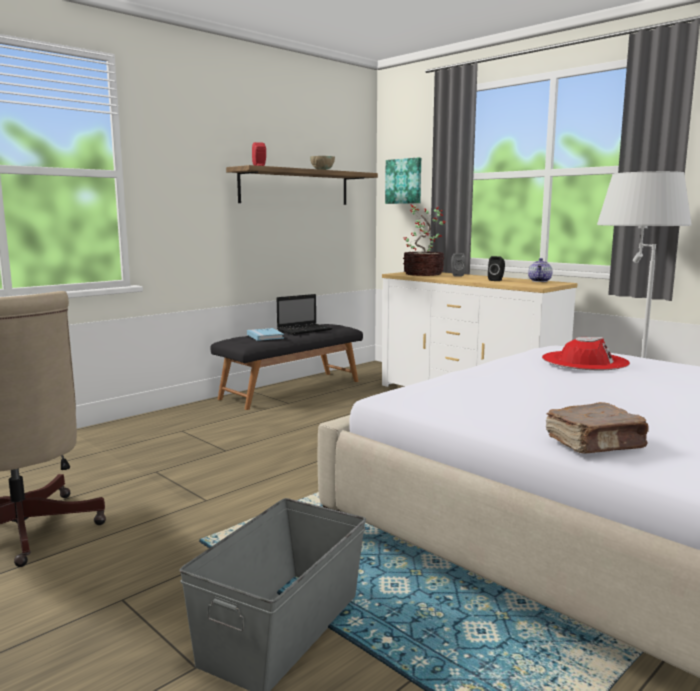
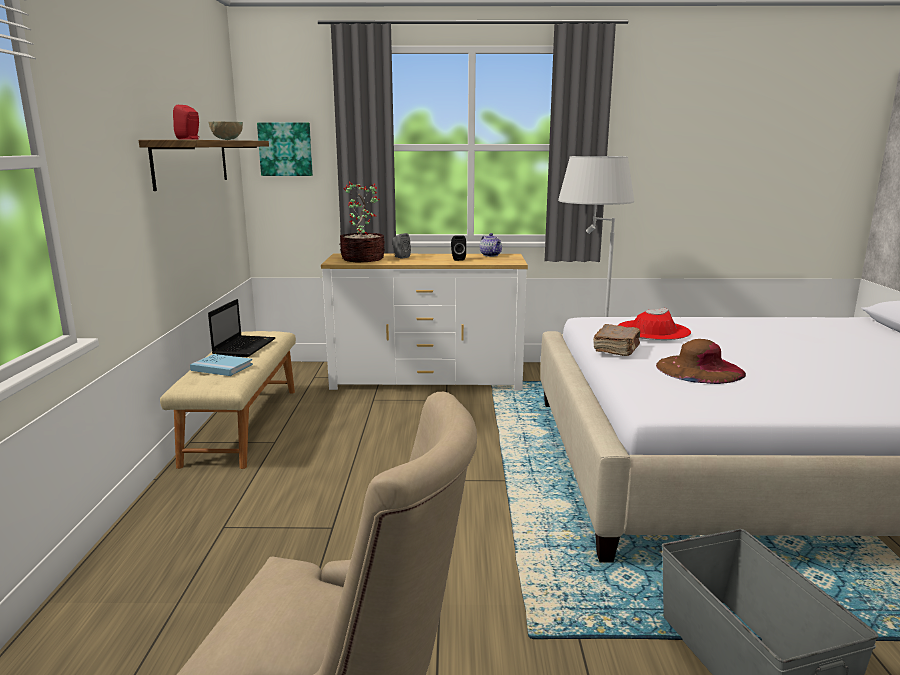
camera: 45 degrees left, 5 degrees up
(291, 389) = (242, 424): black bench -> beige bench
(527, 389) = (699, 369): none -> brown hat
(596, 444) = (854, 403): brown book -> brown book (617, 349)

